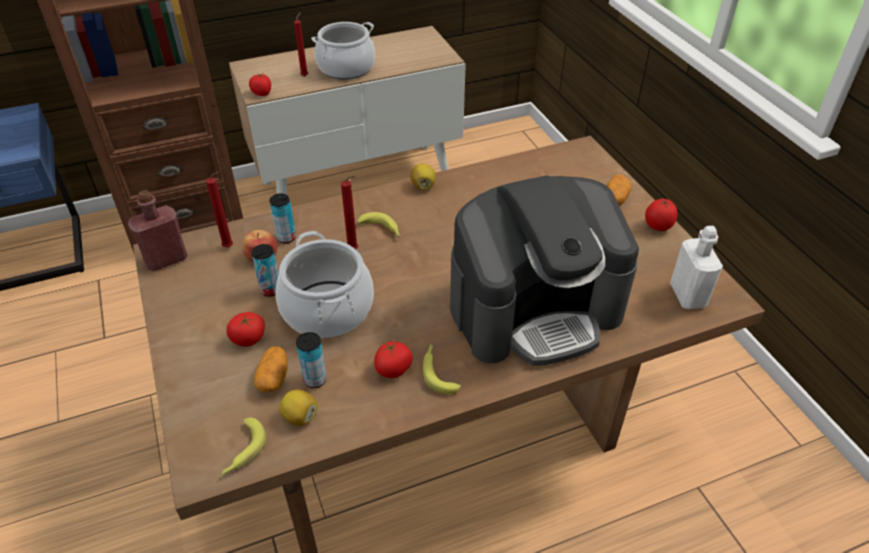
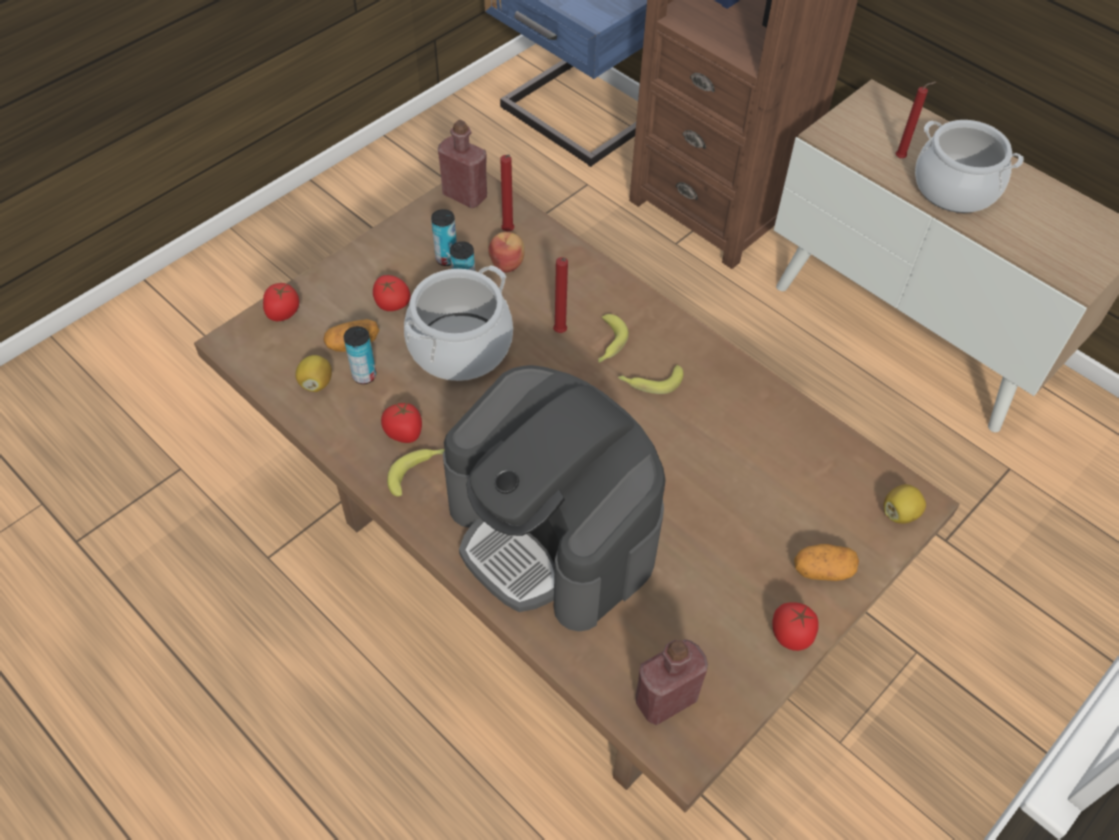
camera: 65 degrees right, 10 degrees up
(243, 451) = (263, 359): banana -> banana (650, 382)
(262, 93) = (831, 137): tomato -> tomato (283, 312)
(286, 238) = (547, 269): can -> can (446, 259)
(423, 186) = (712, 352): lemon -> lemon (900, 513)
(688, 295) = (665, 699): white bottle -> red bottle

